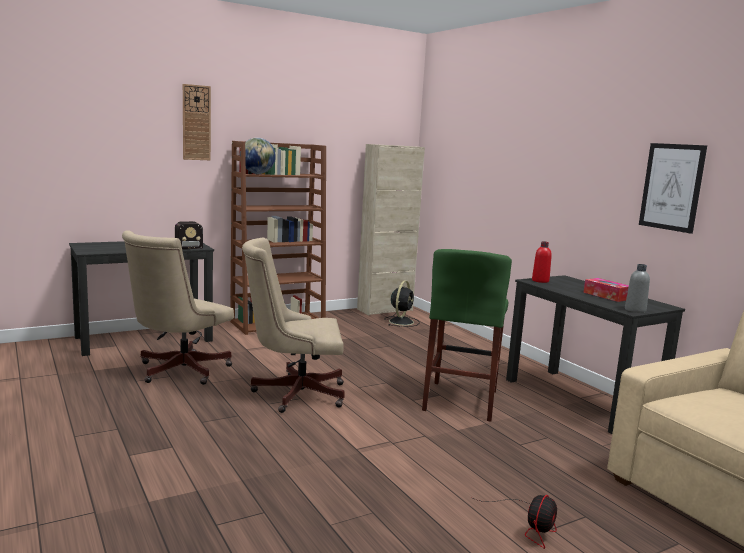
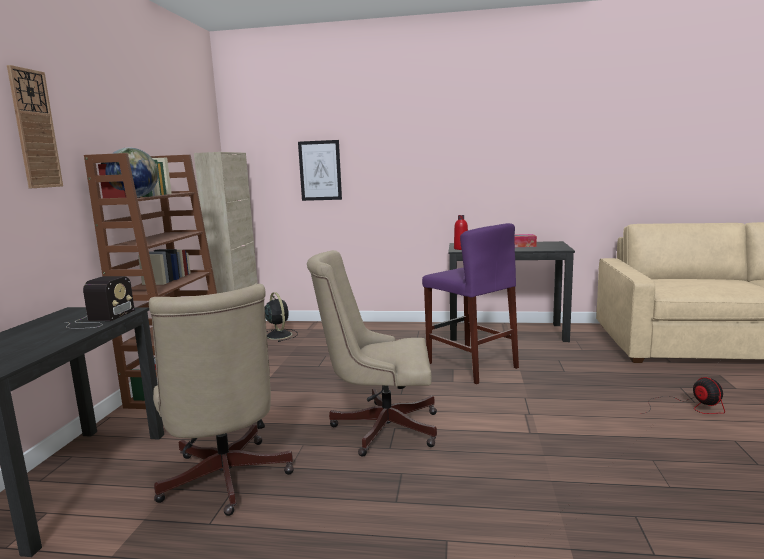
camera: 50 degrees left, 0 degrees up
(293, 393) = (379, 427): beige office chair -> beige office chair turned 60 degrees clockwise
(460, 400) = (471, 365): green stool -> purple stool
(635, 310) = (561, 247): grey bottle -> none
(671, 187) = (535, 157): picture -> picture (320, 170)

